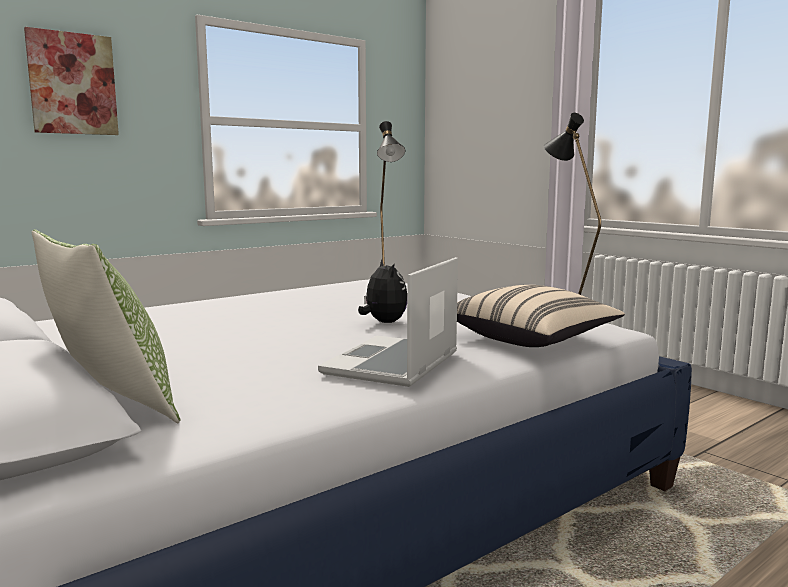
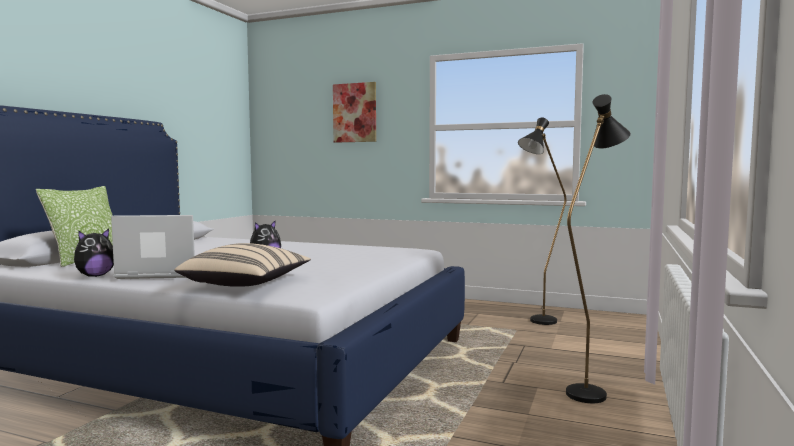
camera: 60 degrees right, 5 degrees down
(343, 401) = (95, 276): none -> plush toy

